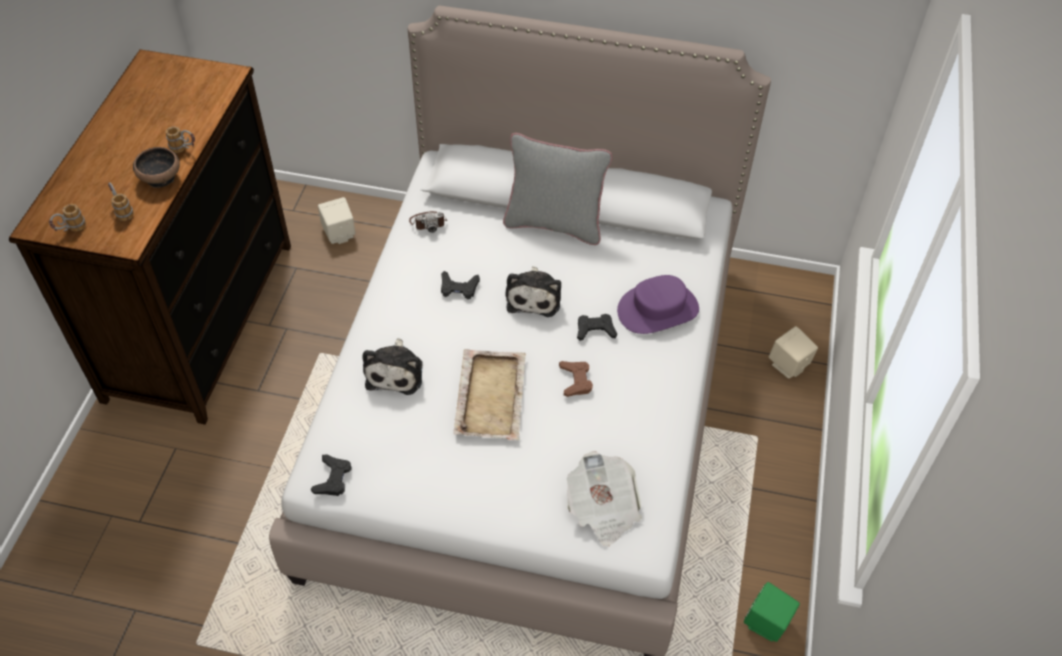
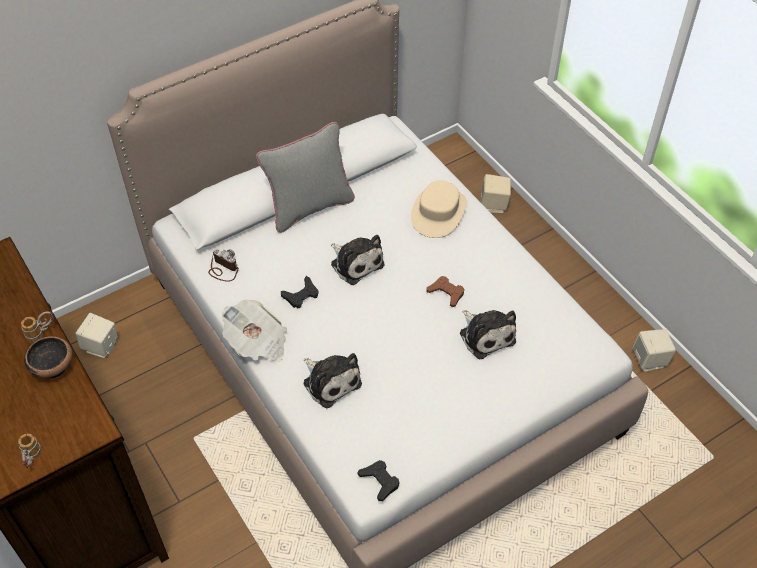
camera: 45 degrees left, 0 degrees up
(122, 210) = (55, 413): mug -> none
(428, 222) = (223, 269): camera -> camera turned 90 degrees counterclockwise
(491, 395) = (409, 344): beige tray -> none
(564, 442) = (486, 335): none -> plush toy
(595, 330) = (419, 253): black game controller -> none
(603, 509) = (555, 354): newspaper -> newspaper (257, 342)
(658, 309) = (438, 212): purple hat -> beige hat
(767, 623) = (650, 360): green speaker -> beige speaker

